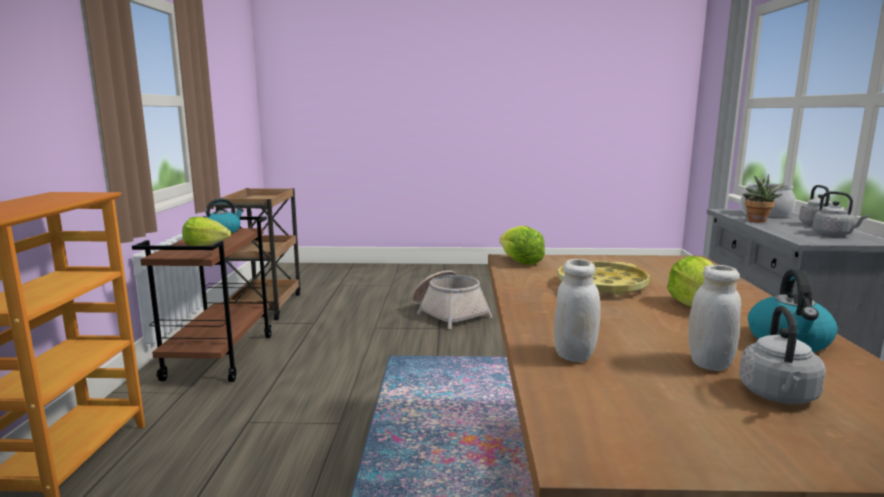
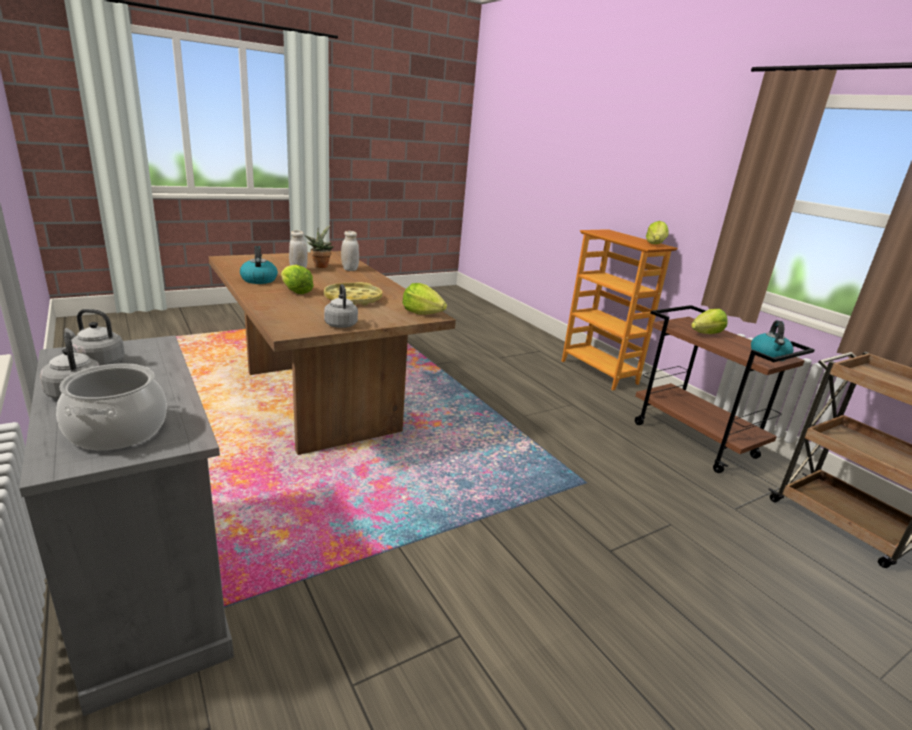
camera: 145 degrees right, 10 degrees up
(53, 195) = (655, 244): none -> lettuce
(448, 313) = (650, 599): basket -> none
(757, 221) = (166, 391): potted plant -> potted plant (321, 266)
(778, 396) = (278, 265): grey kettle -> grey kettle (340, 324)

